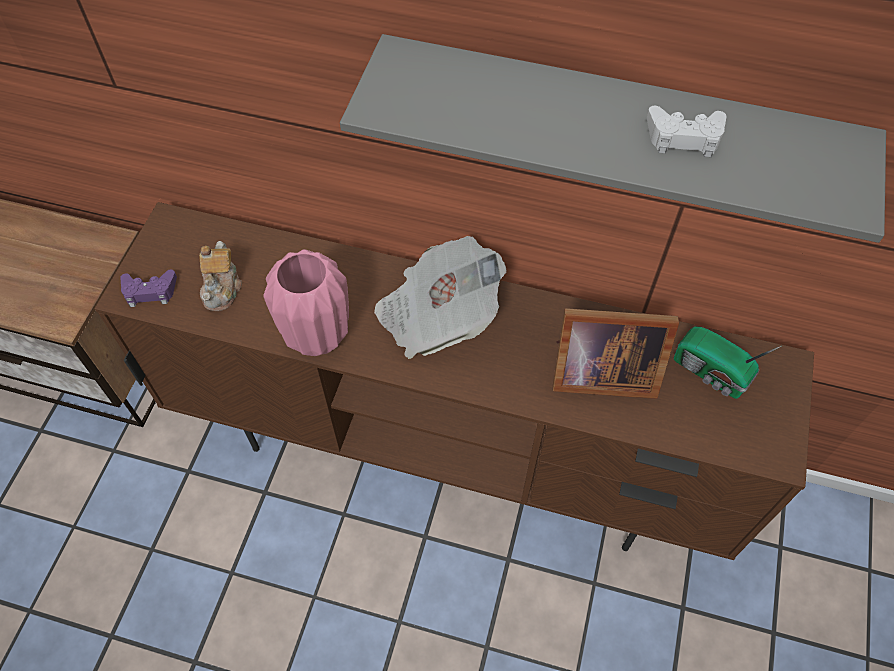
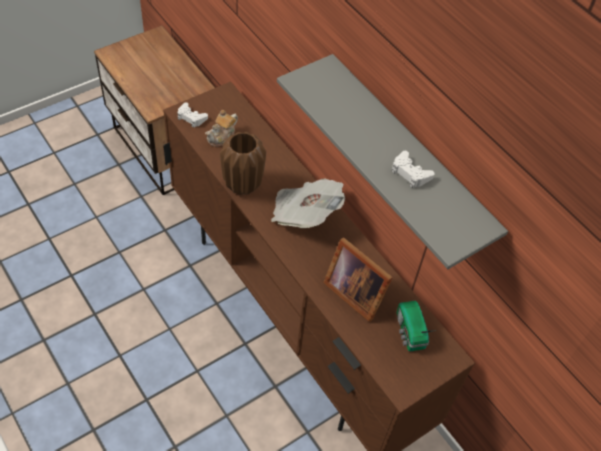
camera: 35 degrees right, 5 degrees down
(150, 291) = (191, 117): purple game controller -> white game controller
(317, 335) = (243, 184): pink vase -> brown vase

